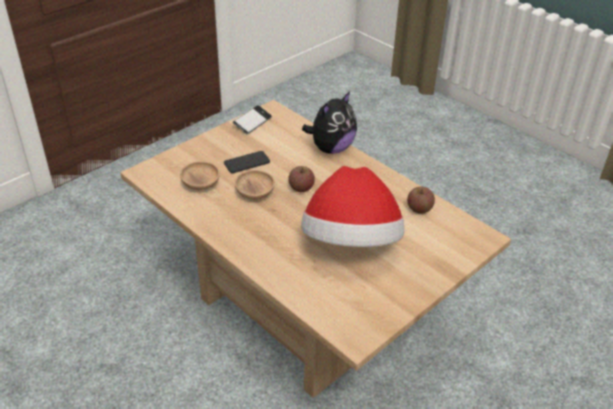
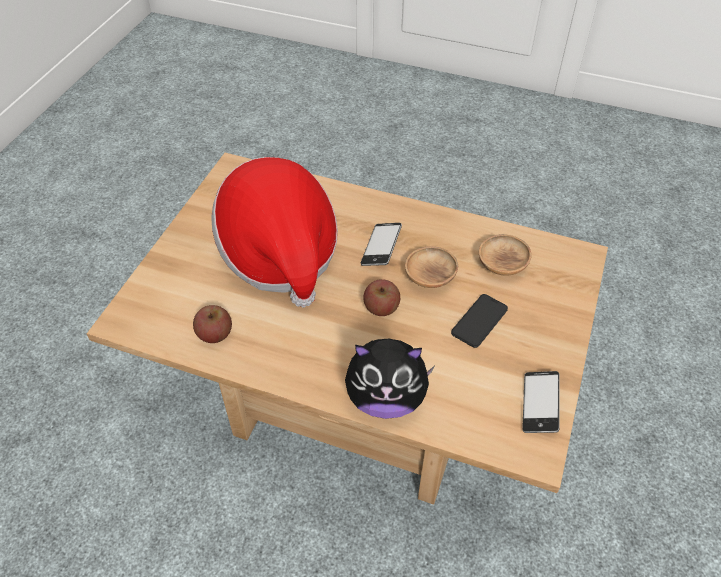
camera: 155 degrees right, 10 degrees up
(272, 222) = (381, 248): none -> phone
(331, 148) = (386, 399): plush toy -> plush toy turned 105 degrees counterclockwise

